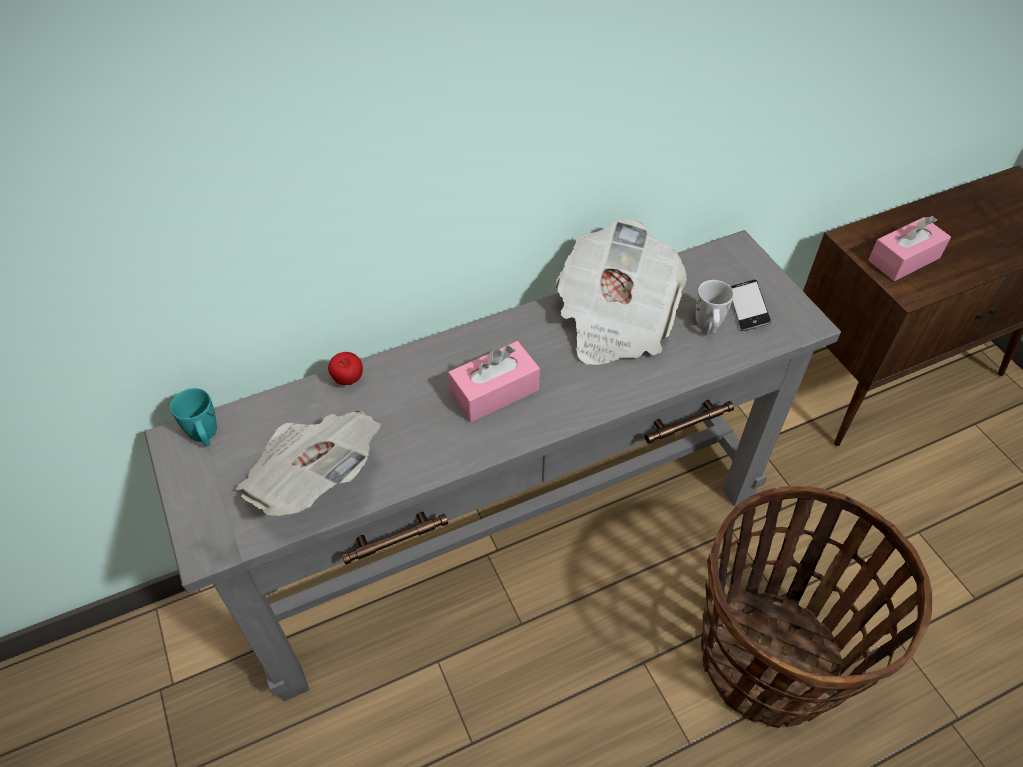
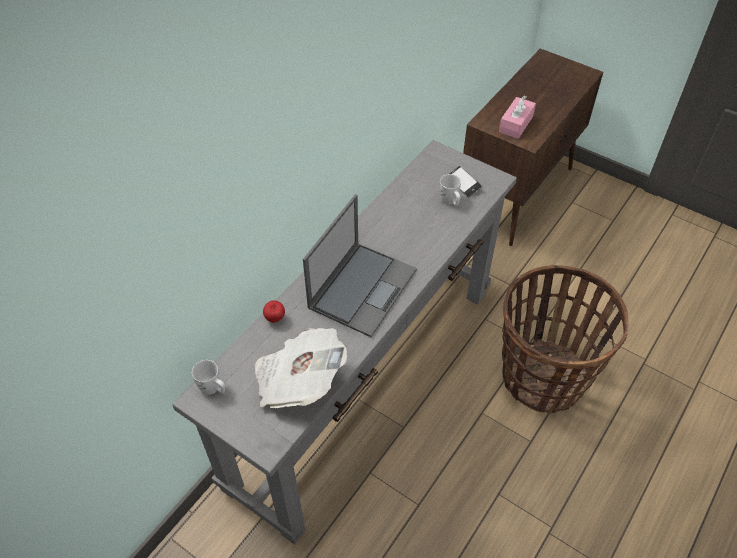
camera: 30 degrees left, 0 degrees up
(204, 435) = (213, 389): turquoise mug -> white mug
(494, 392) = (363, 287): pink tissue box -> laptop
(614, 320) = (399, 219): newspaper -> none

